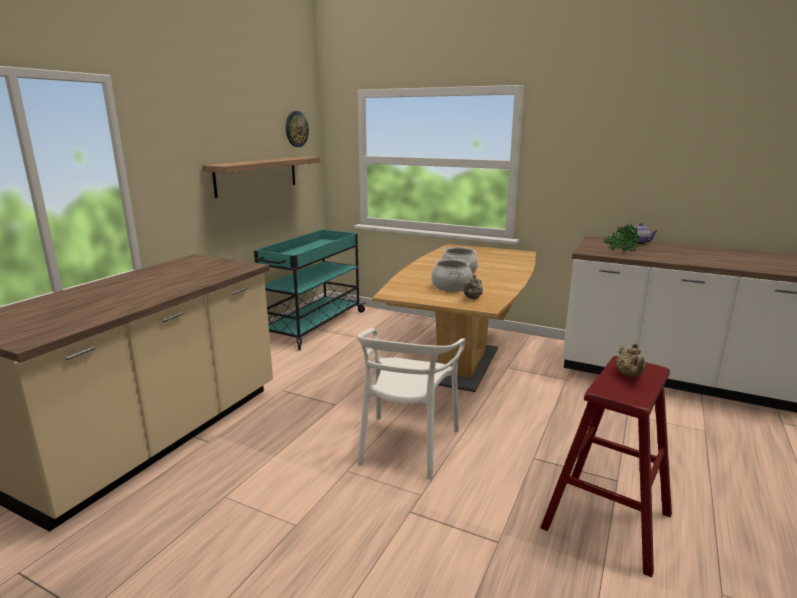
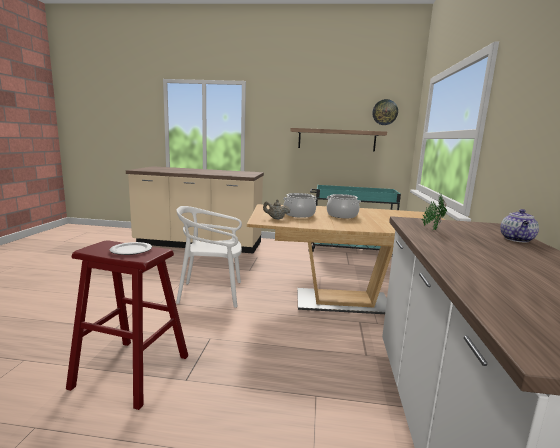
camera: 70 degrees right, 5 degrees down
(629, 375) = (130, 250): beige teapot -> plate

